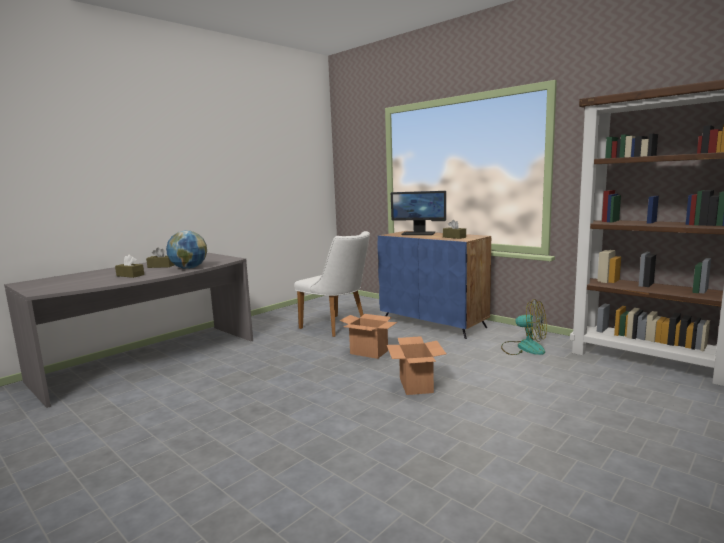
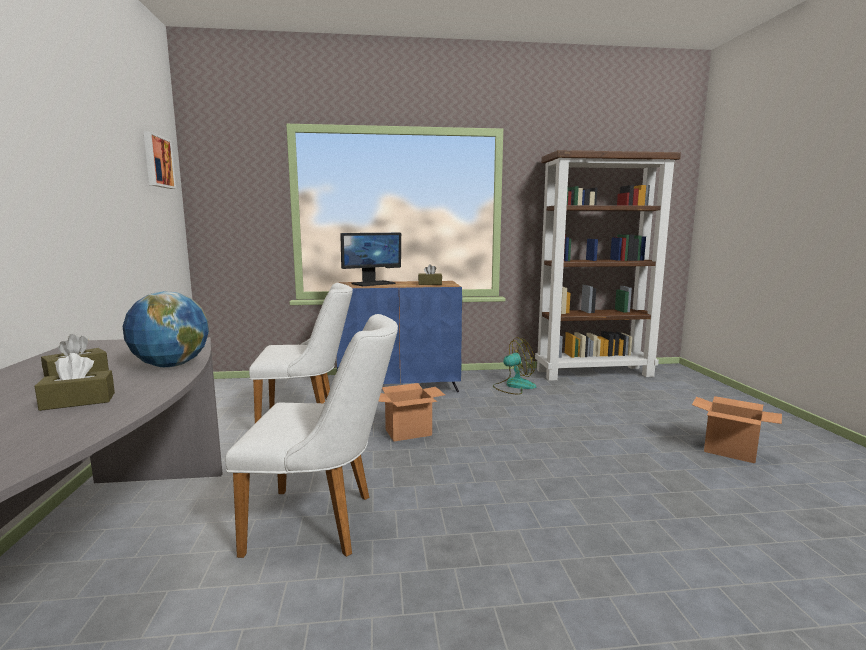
camera: 50 degrees left, 0 degrees up
(240, 376) = (324, 522): none -> white chair
(304, 148) = (157, 161): none -> picture
(416, 386) = (522, 445): cardboard box -> cardboard box (731, 451)

